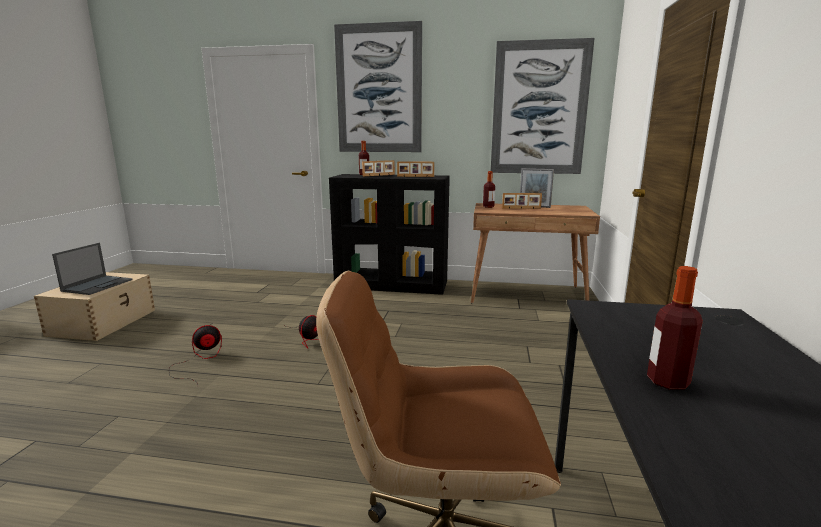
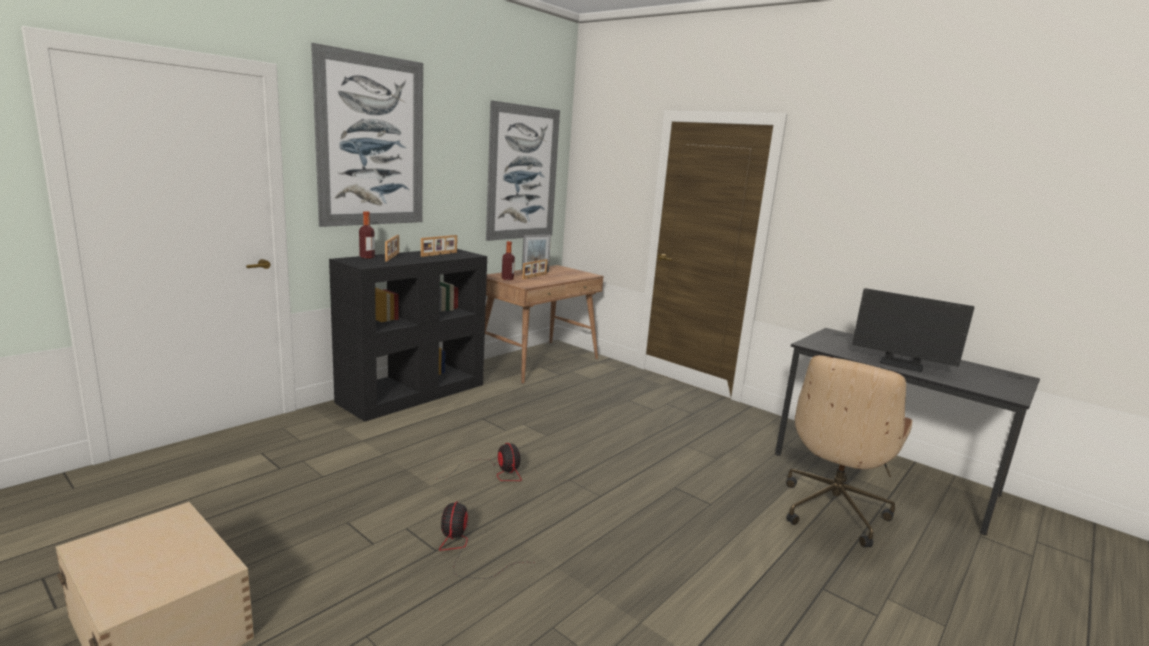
camera: 60 degrees left, 0 degrees up
(98, 285) = (165, 554): laptop -> none
(667, 382) = (901, 364): bottle -> monitor

